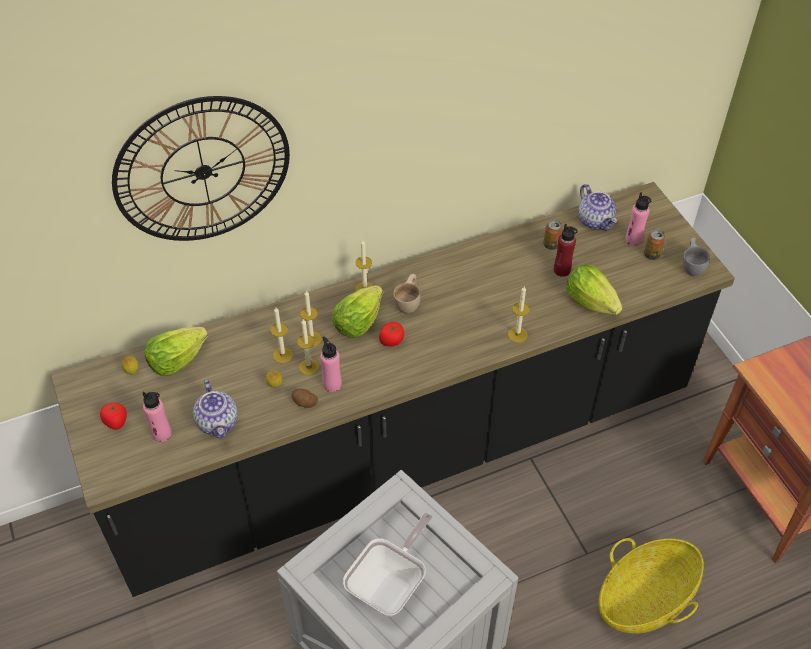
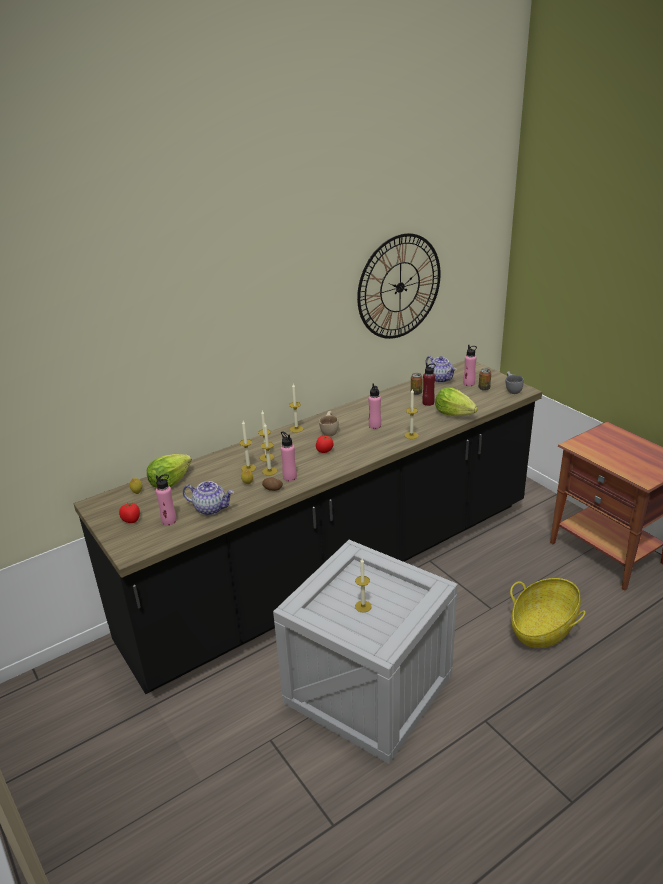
camera: 10 degrees left, 20 degrees down
(203, 171) = (183, 324): wall clock -> wall clock (399, 287)
(218, 422) = (211, 508): teapot -> teapot turned 45 degrees counterclockwise
(357, 322) = (297, 445): lettuce -> none
(390, 584) = (363, 606): frying pan -> candle
(473, 304) = (374, 426): none -> pink bottle

